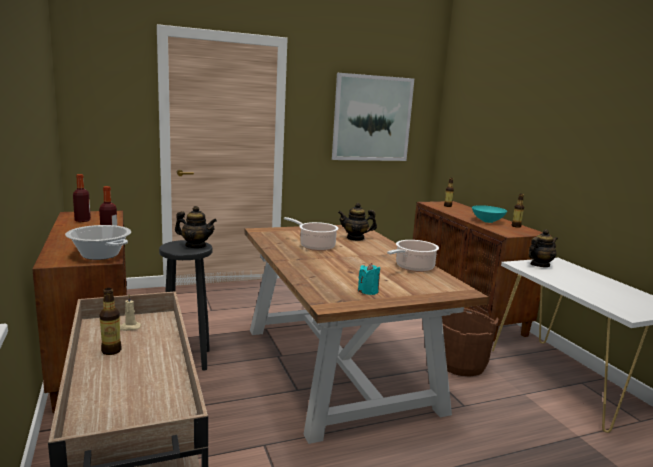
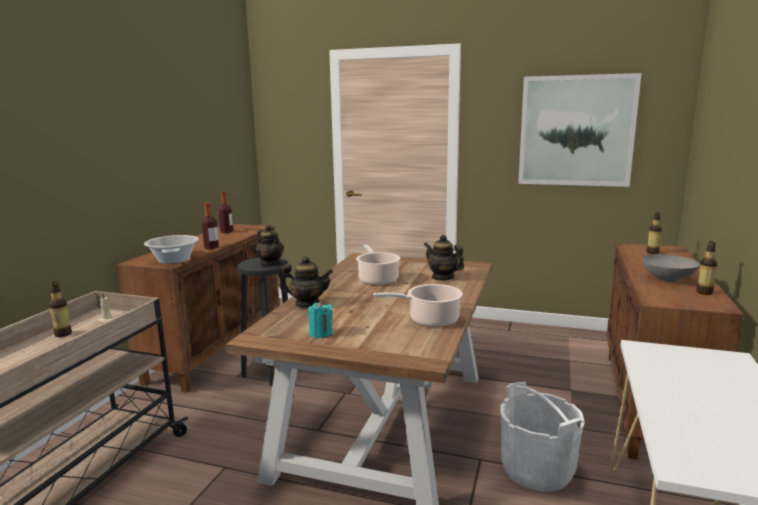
camera: 40 degrees right, 0 degrees up
(460, 364) = (537, 469): brown bucket -> white bucket
(487, 221) = (666, 279): turquoise bowl -> grey bowl
(539, 265) = (680, 357): teapot -> teapot (307, 304)

